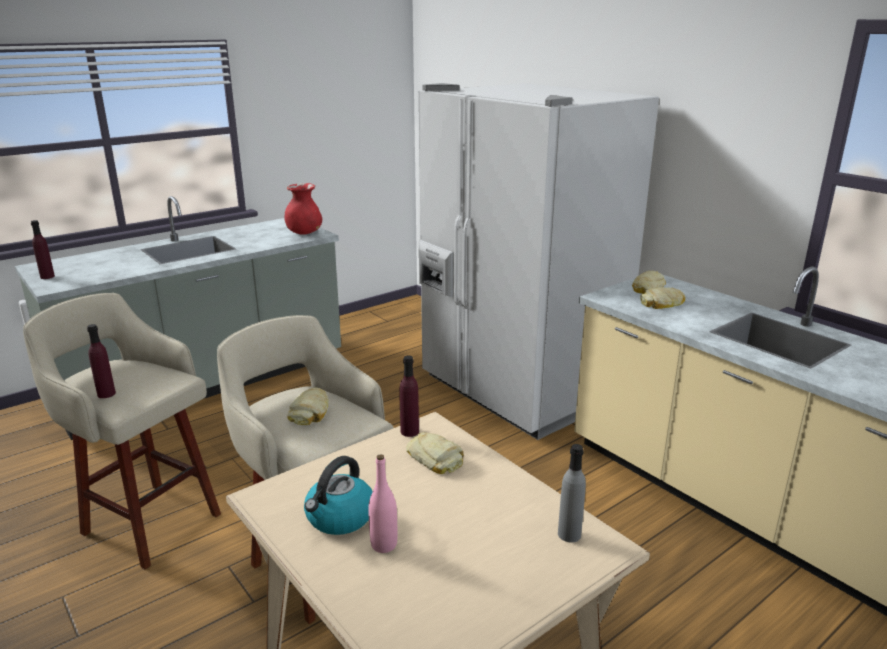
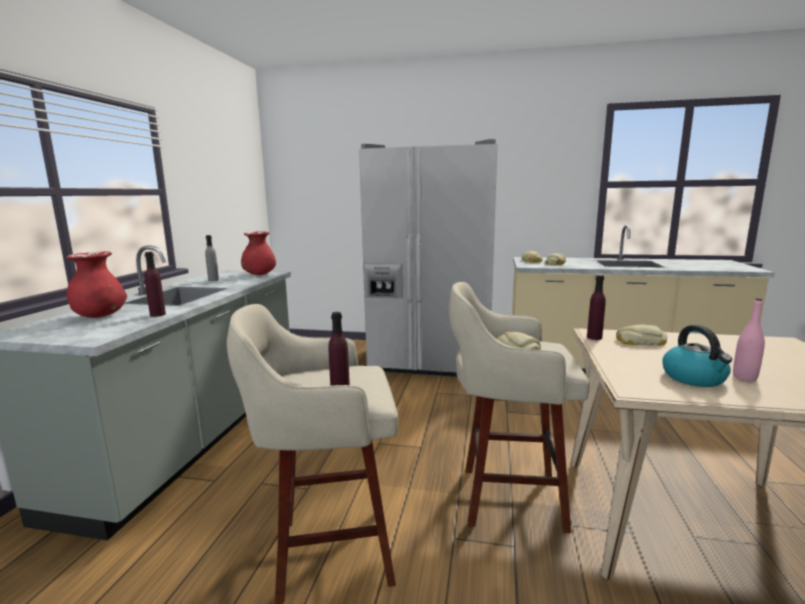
camera: 40 degrees left, 10 degrees down
(47, 276) = (59, 335): purple bottle -> purple bottle (157, 314)
(101, 262) = (100, 316): none -> red vase
(569, 534) = (766, 343): grey bottle -> grey bottle (213, 280)

